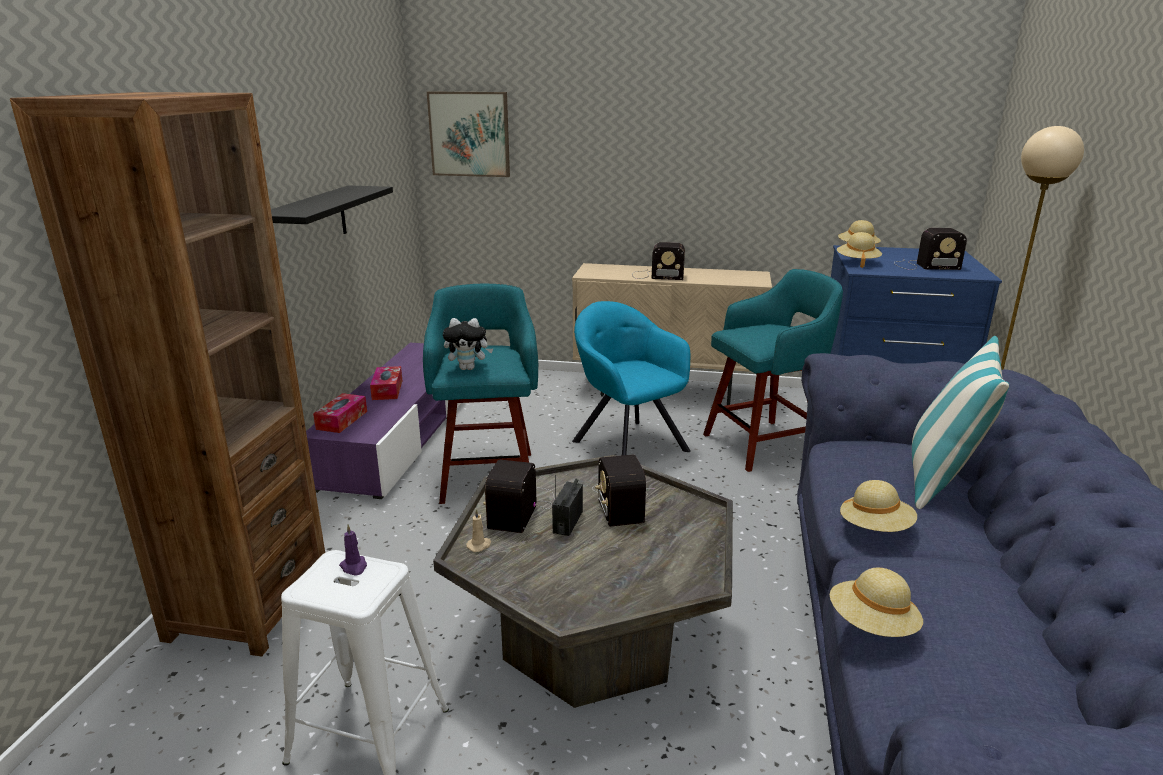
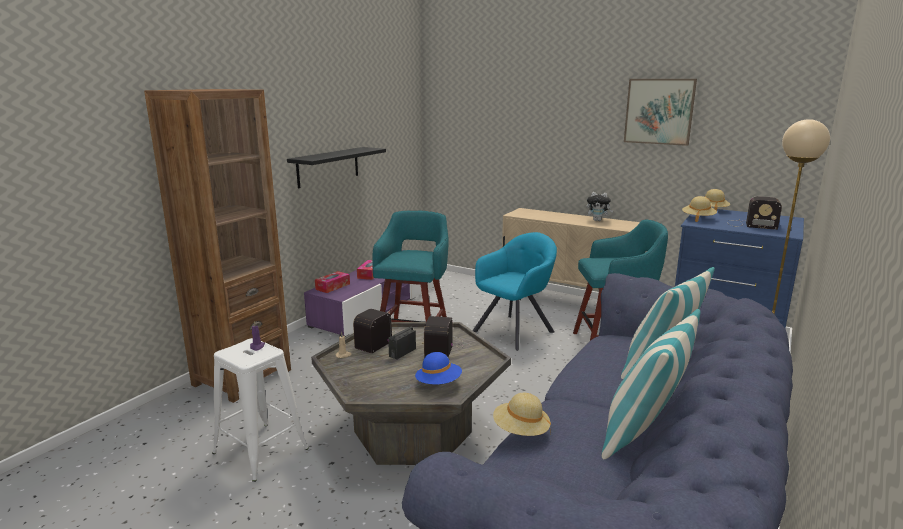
camera: 20 degrees right, 5 degrees down
(468, 368) = (398, 260): plush toy -> plush toy (598, 220)
(469, 134) = (454, 119): picture -> picture (659, 111)
(627, 444) = (515, 330): turquoise armchair -> turquoise armchair turned 60 degrees clockwise
(656, 275) = (560, 219): radio -> none
(664, 565) = (438, 383): none -> blue hat
(875, 528) = (582, 385): beige hat -> none
(1015, 588) = (644, 433): none -> pillow

